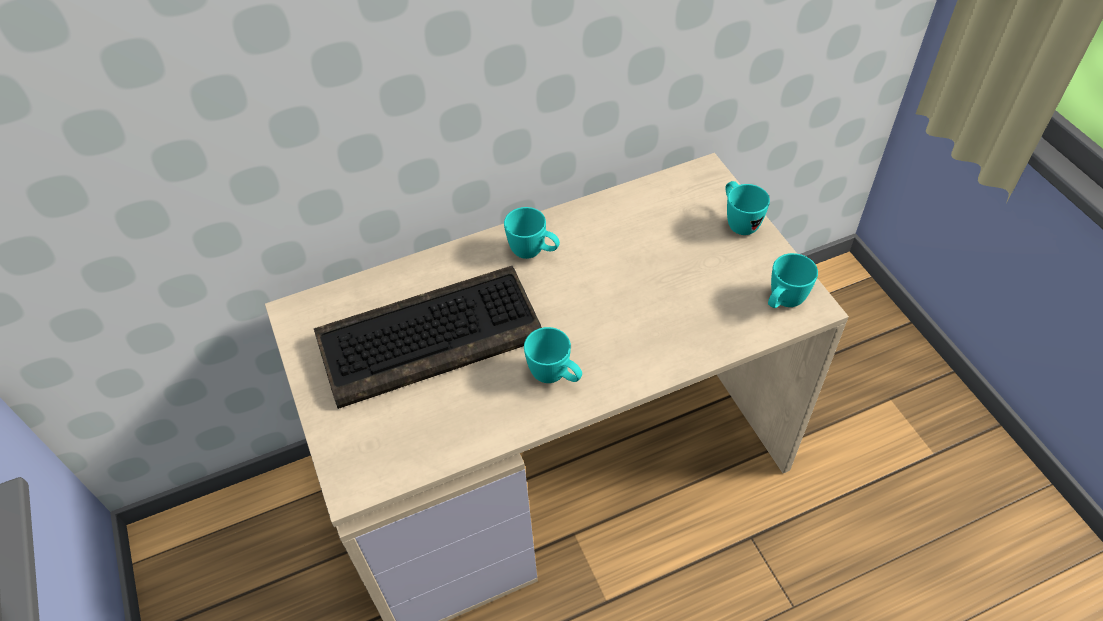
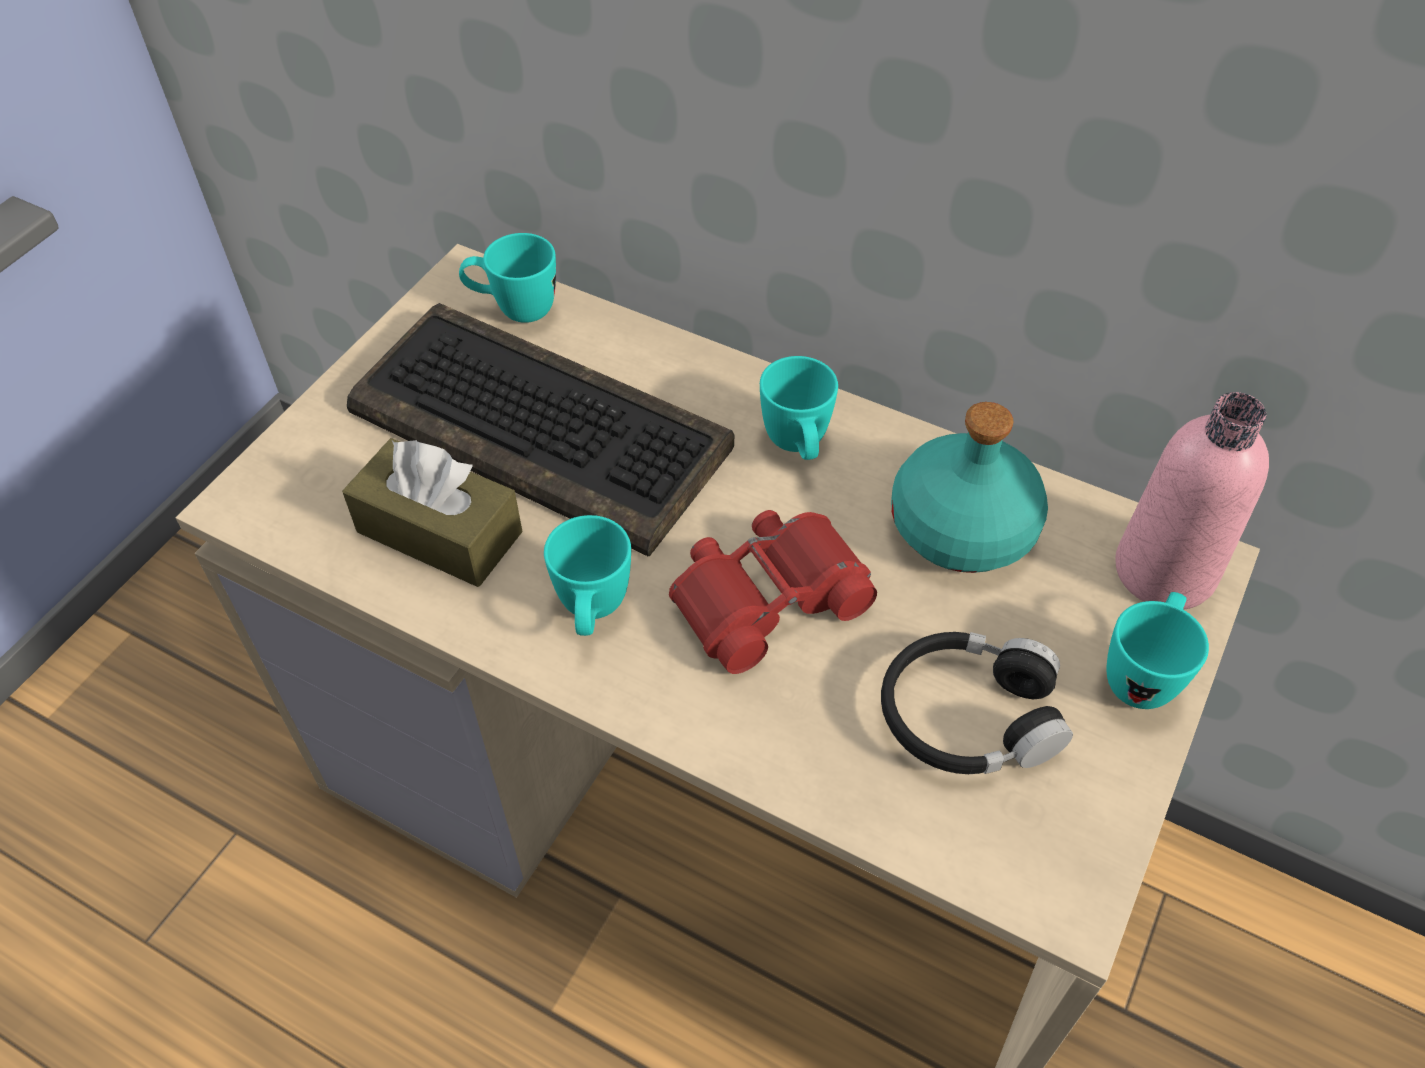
camera: 50 degrees right, 0 degrees up
(454, 410) = (439, 532): none -> brown tissue box
(602, 311) = (767, 597): none -> red binoculars
(625, 228) = (960, 527): none -> turquoise bottle
(700, 184) = (1164, 571): none -> pink bottle
(714, 284) = (968, 717): none -> black headphones
(782, 303) = (1029, 847): turquoise mug -> turquoise mug (514, 310)

